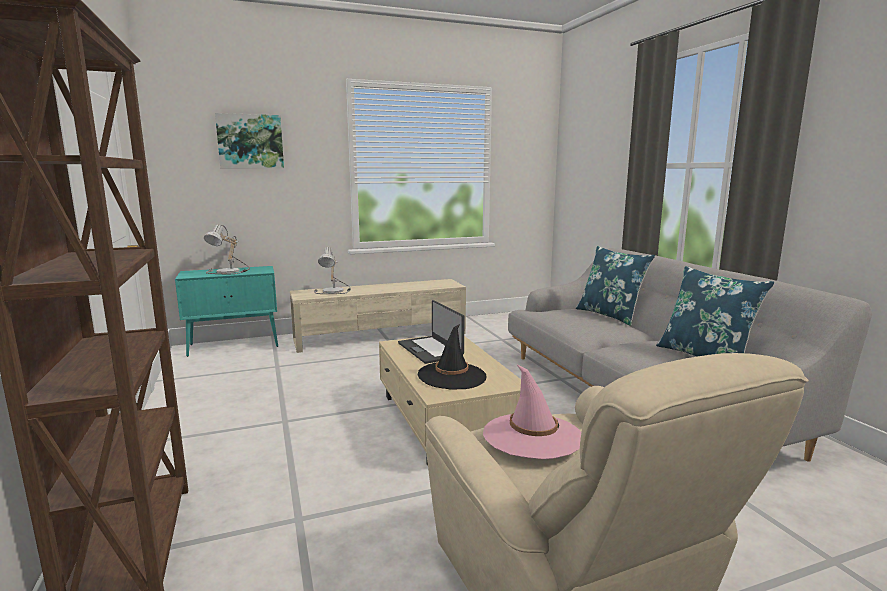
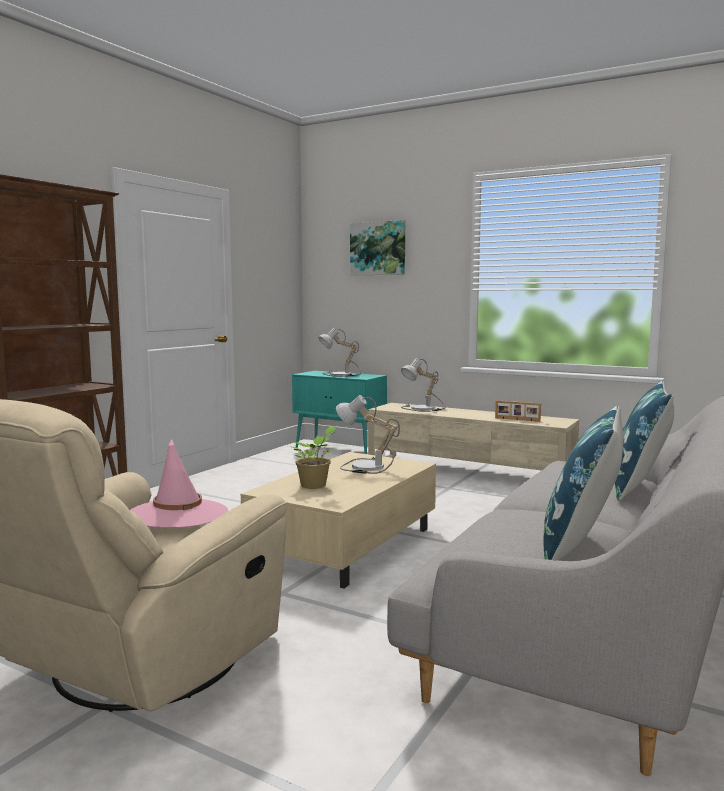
camera: 50 degrees right, 5 degrees down
(422, 286) = (517, 419): none -> picture frame
(430, 350) = (364, 467): laptop -> table lamp
(452, 376) = (315, 485): black hat -> potted plant

